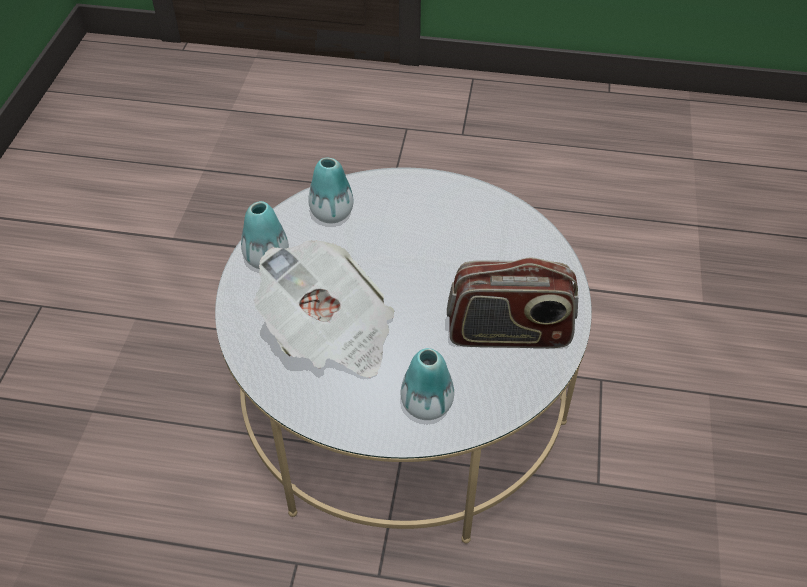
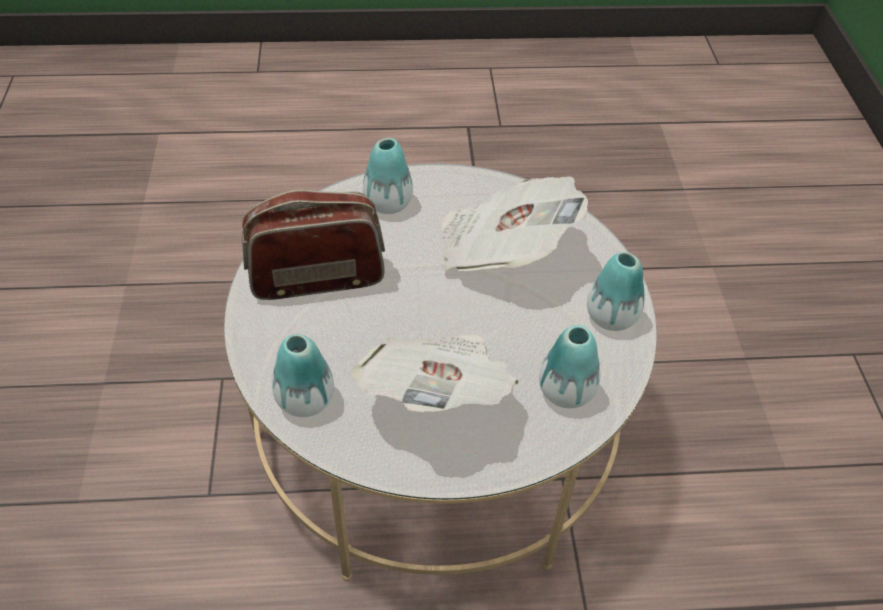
camera: 165 degrees right, 0 degrees up
(426, 226) = (438, 393): none -> newspaper
(525, 237) = (305, 400): none -> vase

